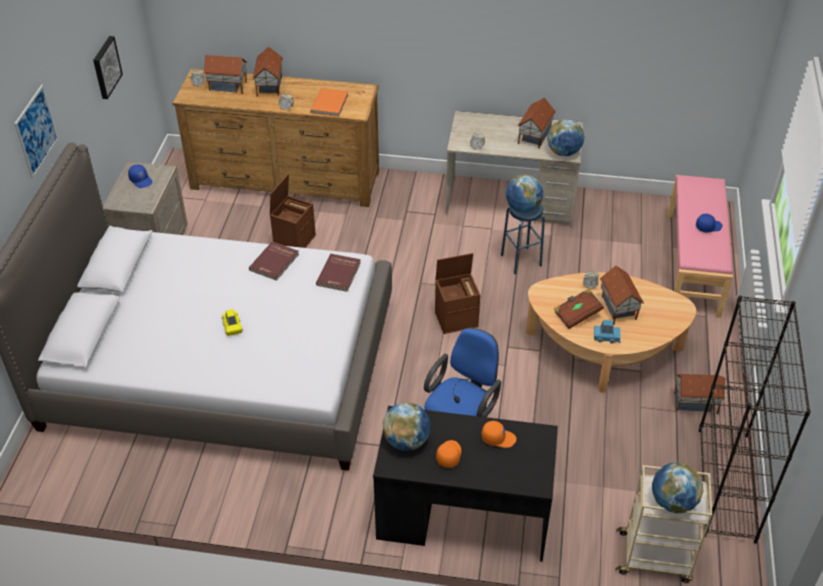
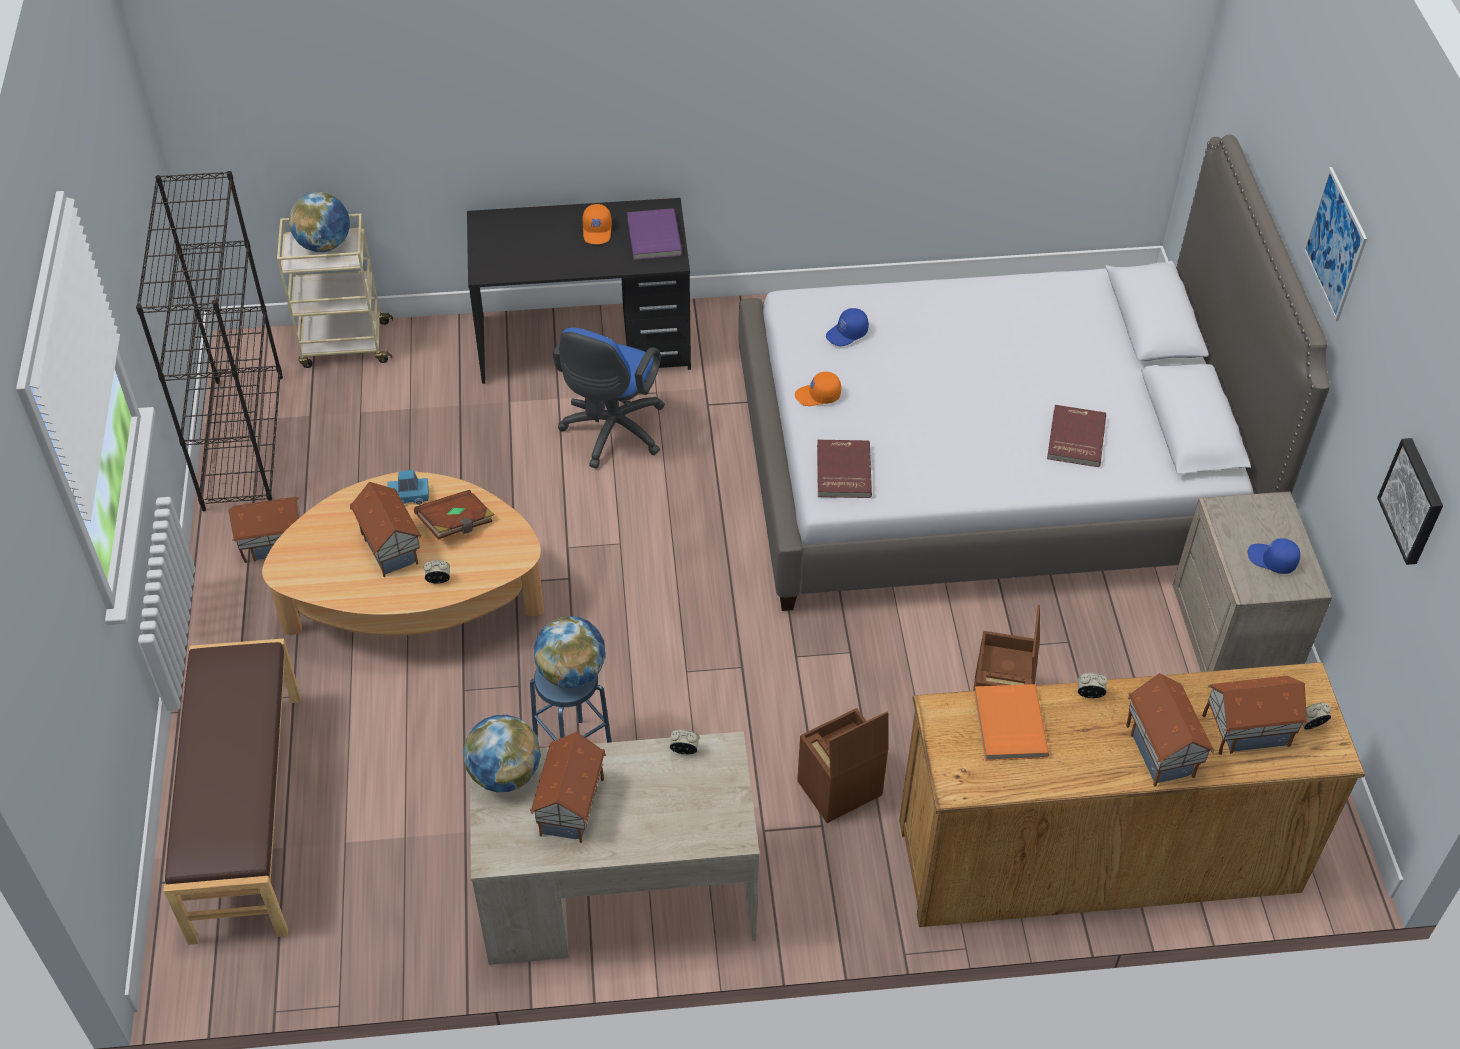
camera: 165 degrees right, 5 degrees up
(232, 326) = (955, 362): yellow toy car -> none
(275, 262) = (953, 472): red book -> red book (1074, 438)
(406, 441) = (652, 237): globe -> purple book
(457, 319) = (661, 610): brown storage box -> brown storage box (839, 790)
(498, 438) = (541, 258): orange cap -> orange cap (818, 396)
(693, 263) = (245, 815): pink bench -> brown bench
(708, 226) = (218, 737): blue cap -> blue cap (847, 334)

